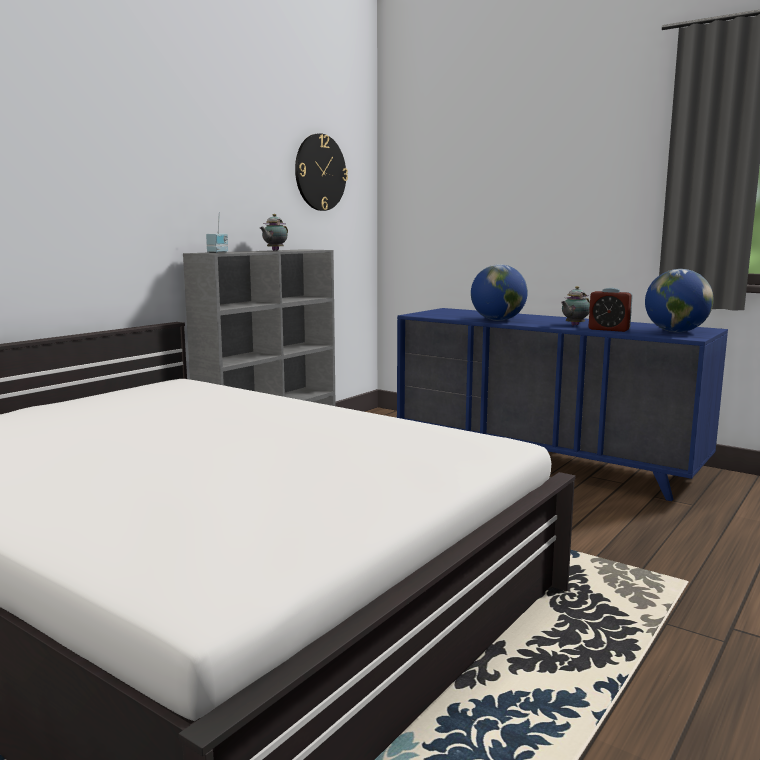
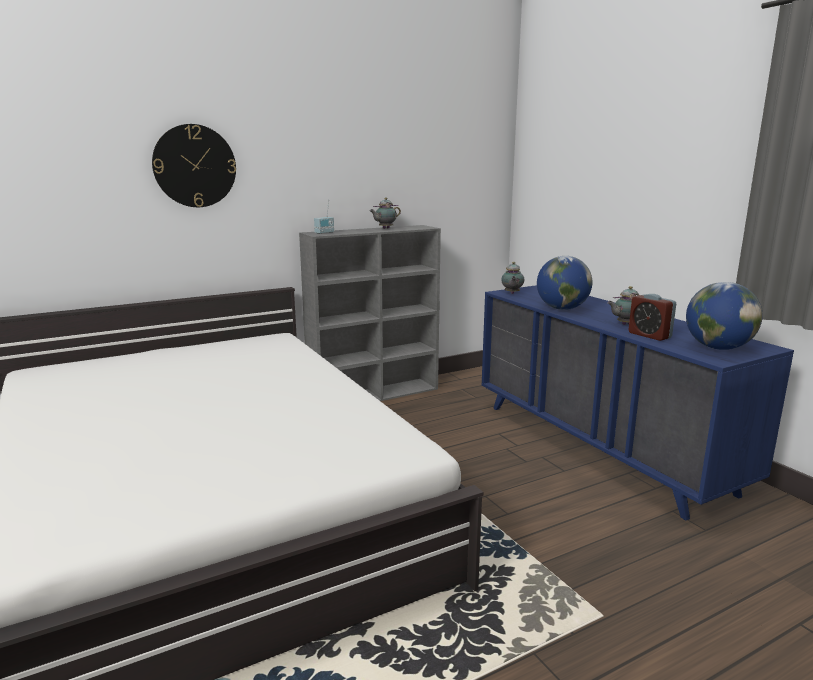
camera: 25 degrees right, 5 degrees up
(320, 172) = (445, 156): wall clock -> wall clock (194, 166)
(427, 314) = (511, 293): none -> teapot

